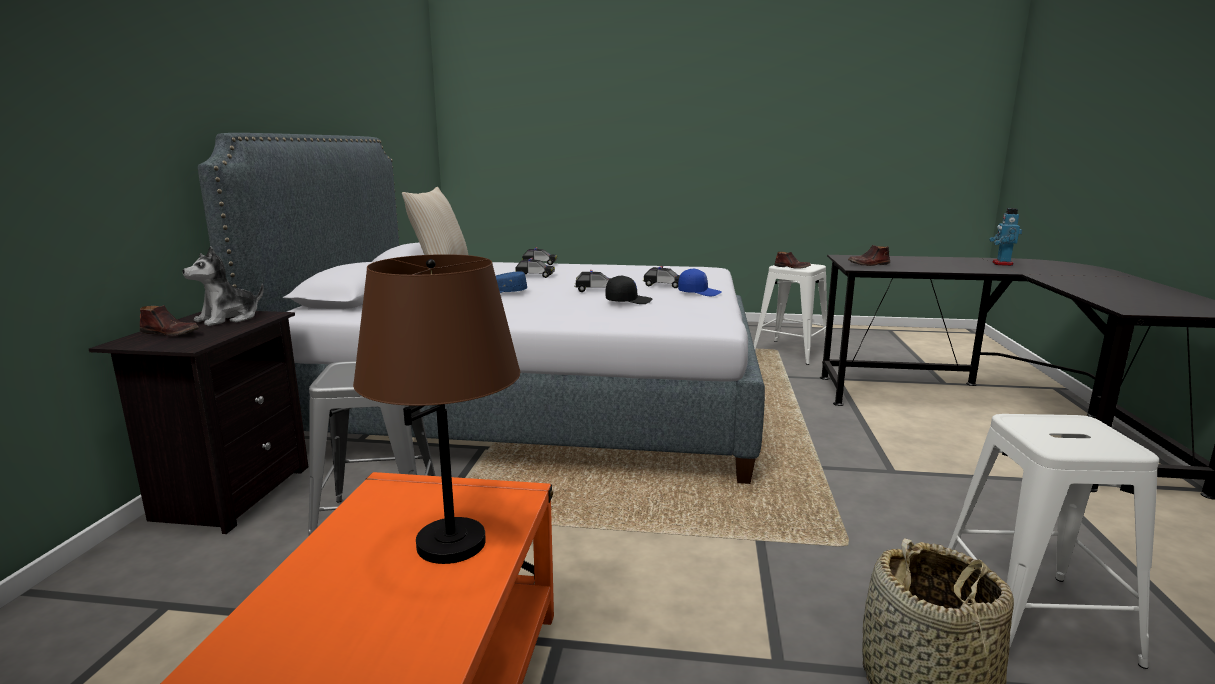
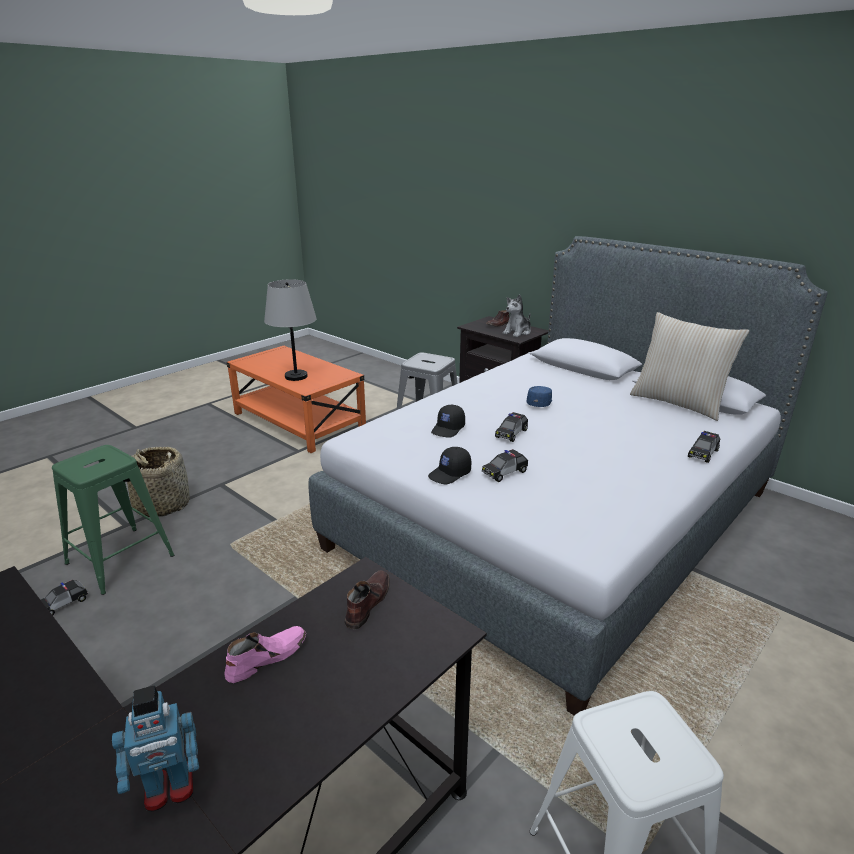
camera: 125 degrees right, 10 degrees up
(228, 319) = (517, 332): plush toy -> plush toy turned 120 degrees counterclockwise
(451, 543) = (296, 376): brown table lamp -> grey table lamp
(534, 276) = (617, 432): toy car -> toy car (64, 603)
(699, 293) = (450, 474): blue cap -> black cap
(792, 267) = (623, 714): brown shoe -> none
(939, 267) = (266, 658): none -> pink shoe
(1001, 264) = (169, 789): toy robot -> toy robot turned 105 degrees clockwise
(1032, 617) = (120, 560): white stool -> green stool

